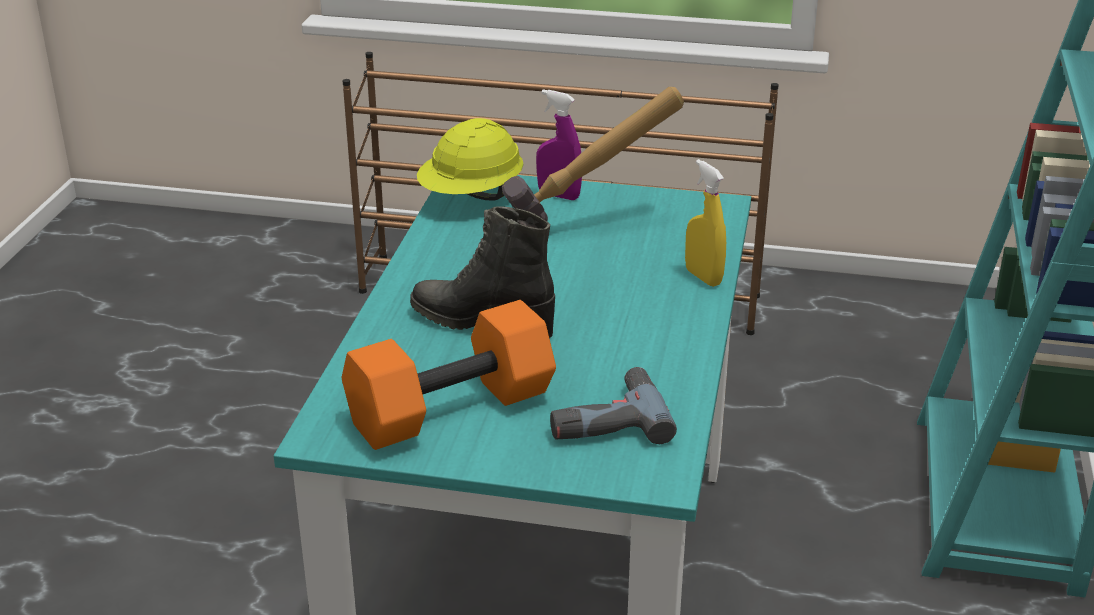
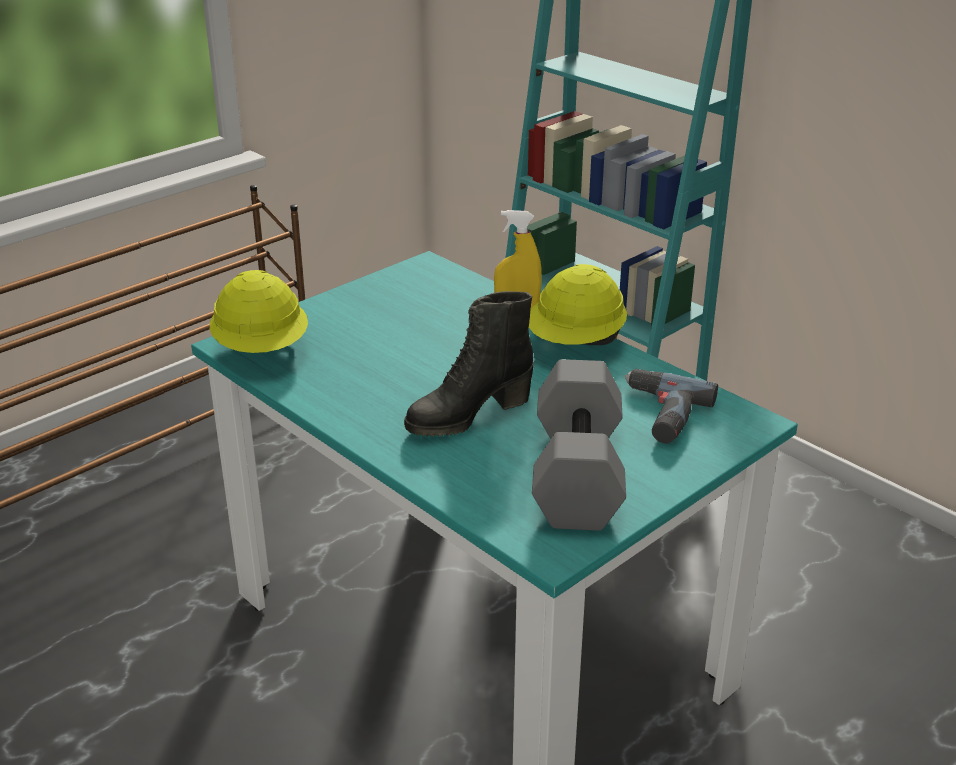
camera: 55 degrees left, 0 degrees up
(451, 406) = (574, 473): orange dumbbell -> grey dumbbell
(558, 195) = (318, 315): purple spray bottle -> none
(592, 230) = (392, 322): hammer -> none
(681, 330) = (576, 343): none -> yellow hard hat

